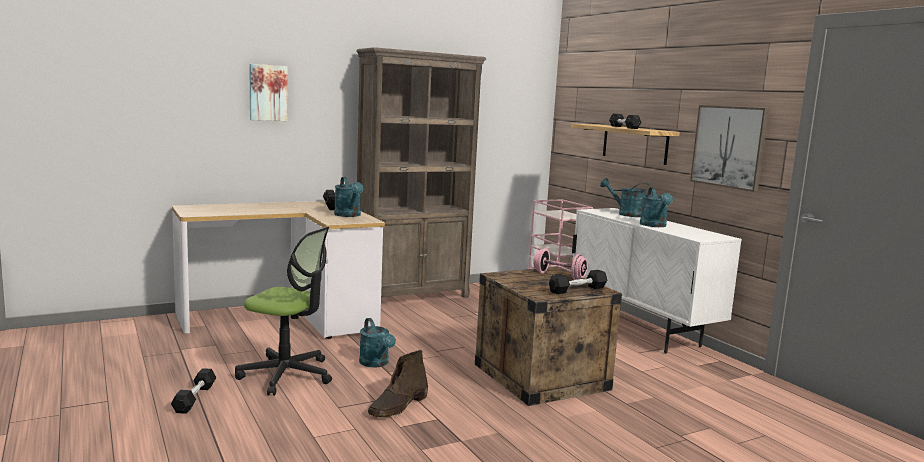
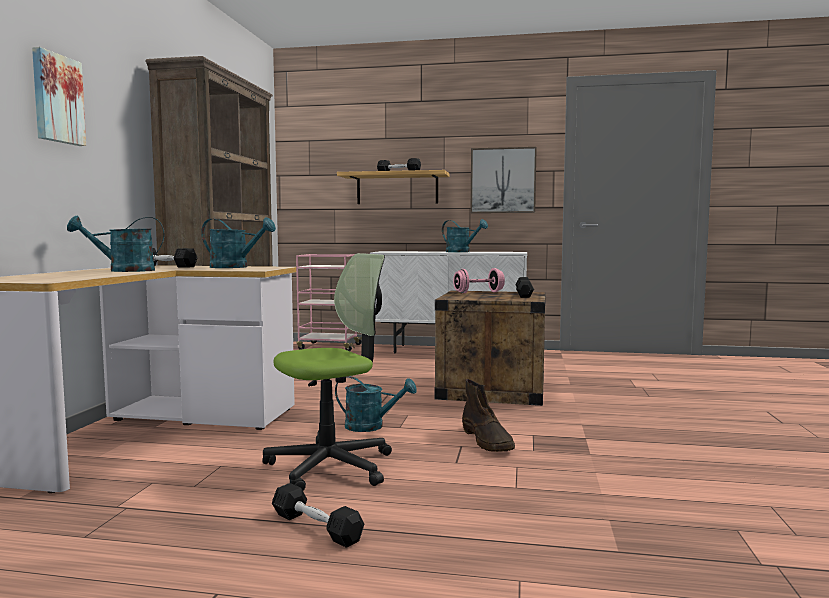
camera: 50 degrees left, 5 degrees down
(626, 214) = (411, 251): turquoise watering can -> turquoise watering can (123, 270)

